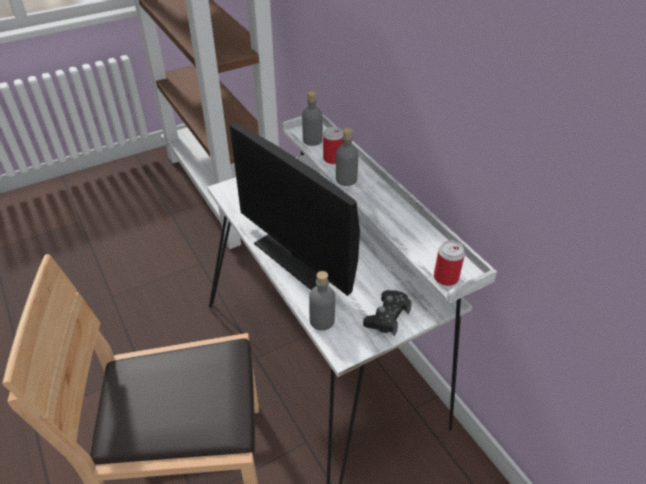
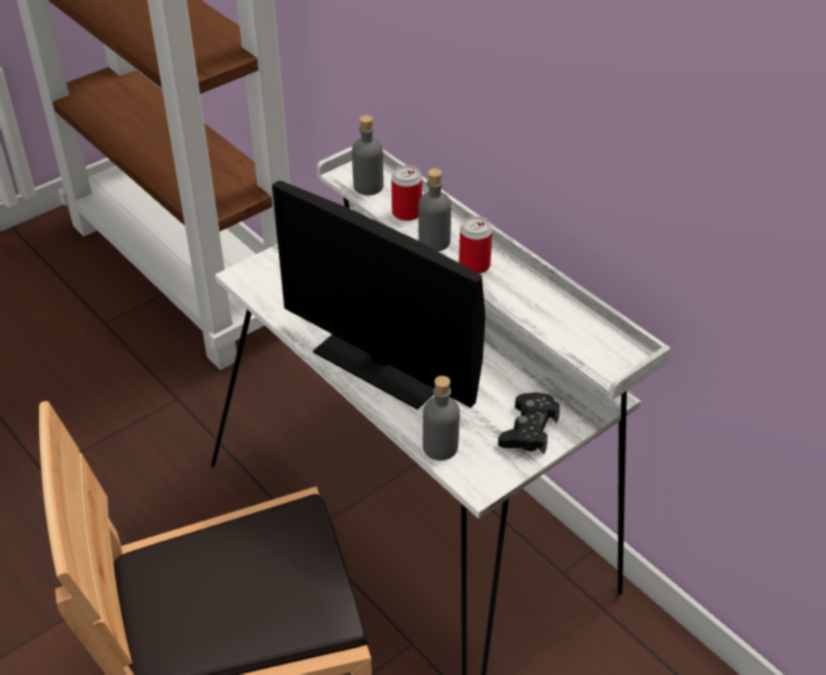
camera: 10 degrees left, 0 degrees up
(446, 277) = (604, 365): can -> can (474, 265)

